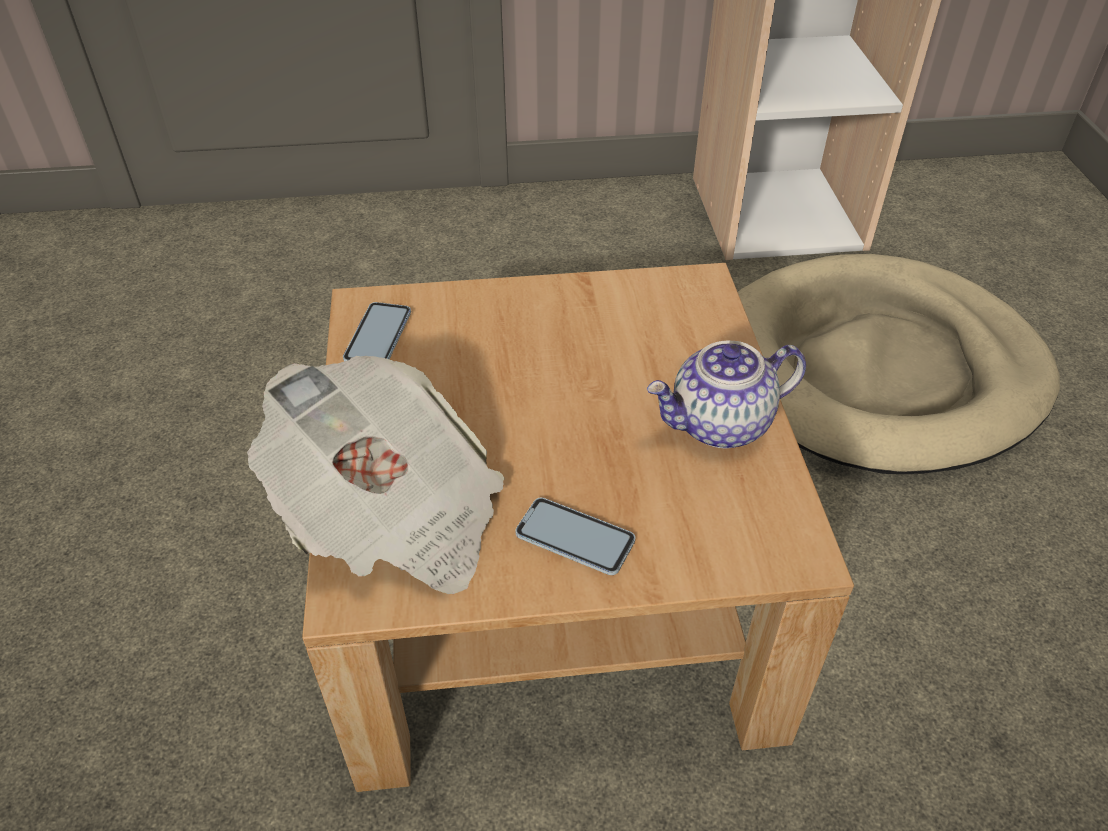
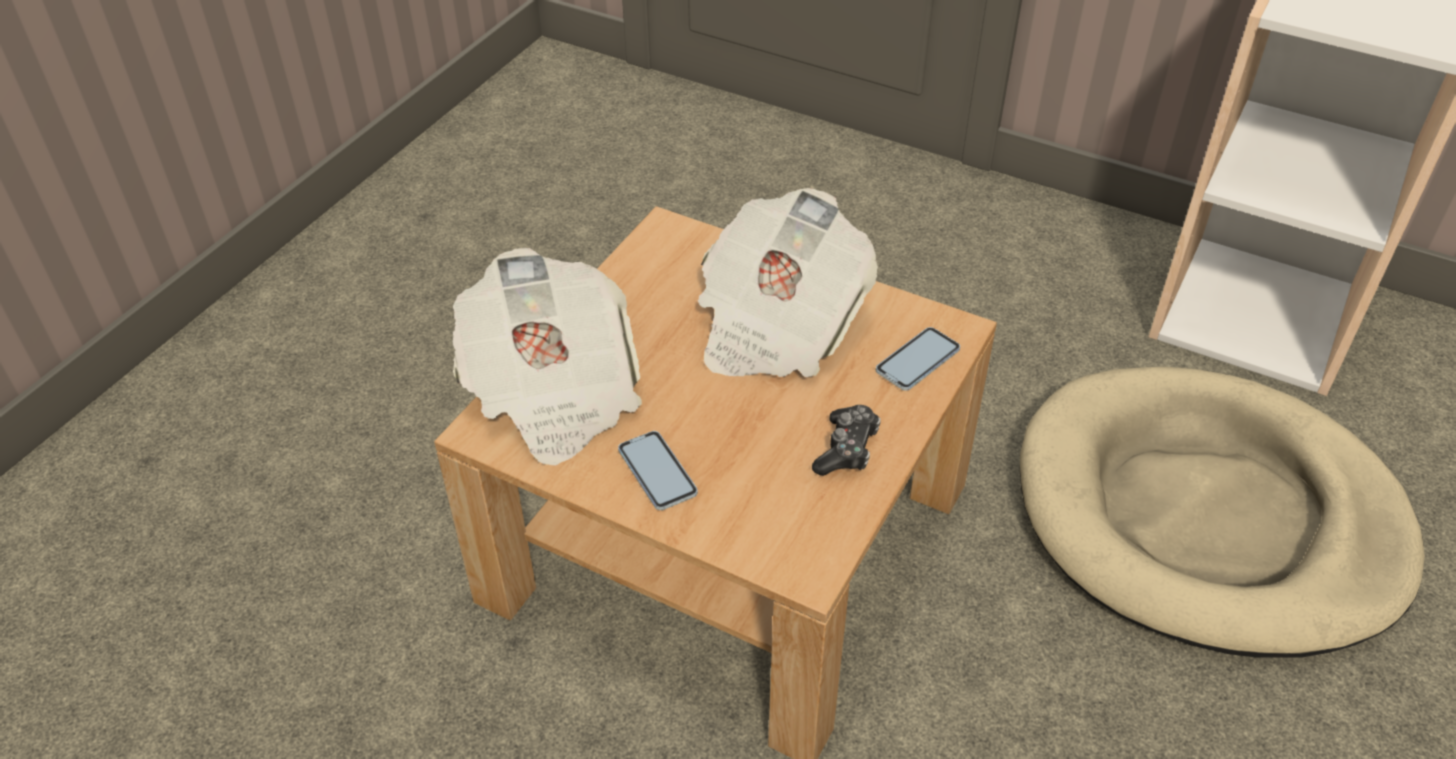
camera: 35 degrees right, 0 degrees up
(378, 336) = (655, 258): phone -> phone (917, 360)
(551, 345) = (777, 325): none -> newspaper
(720, 425) = (846, 449): teapot -> game controller

